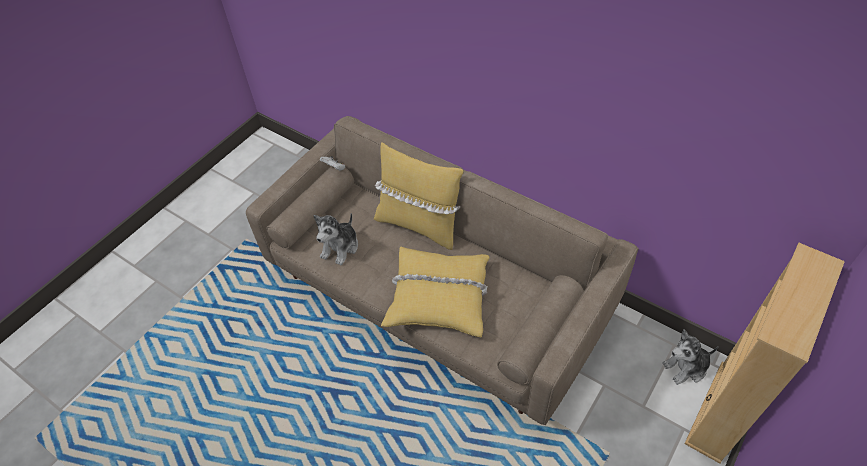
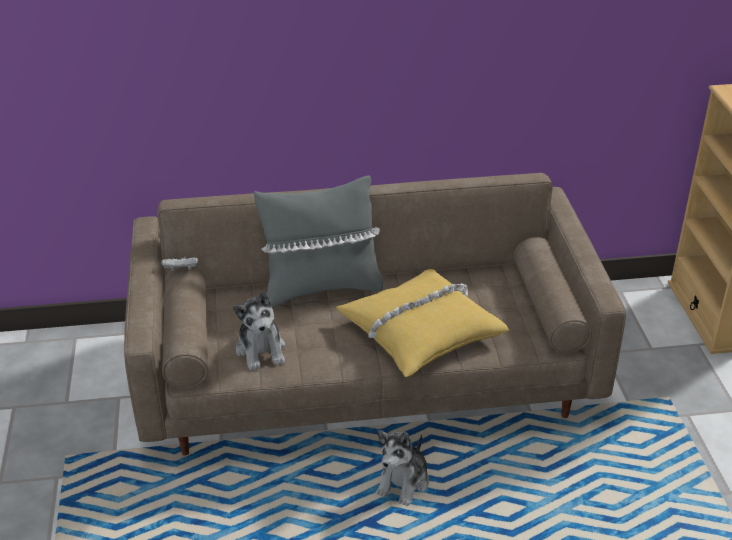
camera: 45 degrees left, 15 degrees down
(419, 224) = (321, 288): yellow pillow -> grey pillow
(686, 367) = (648, 301): plush toy -> plush toy (403, 482)

